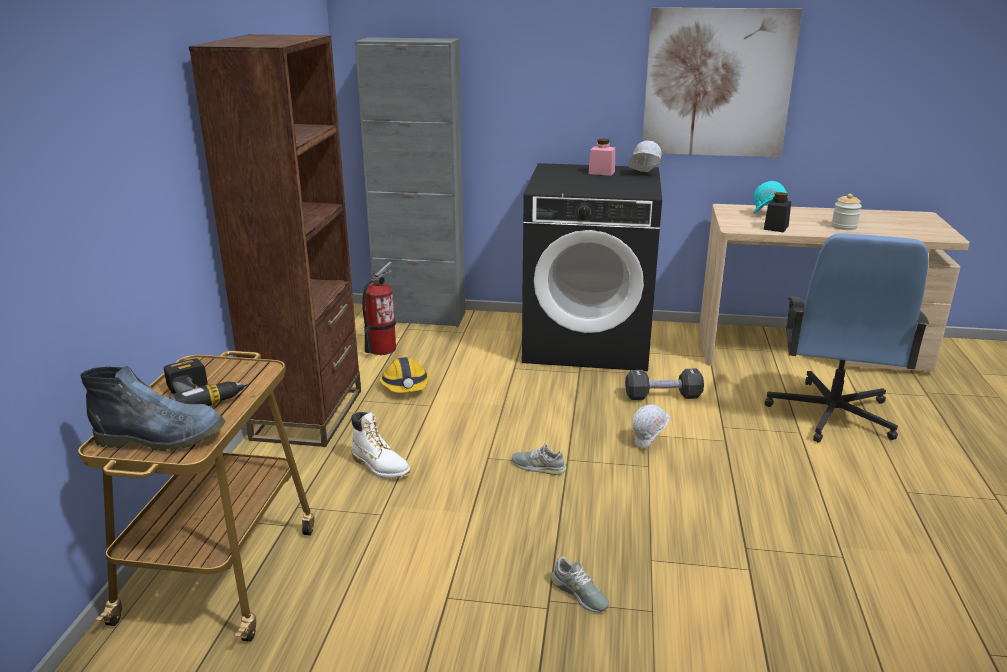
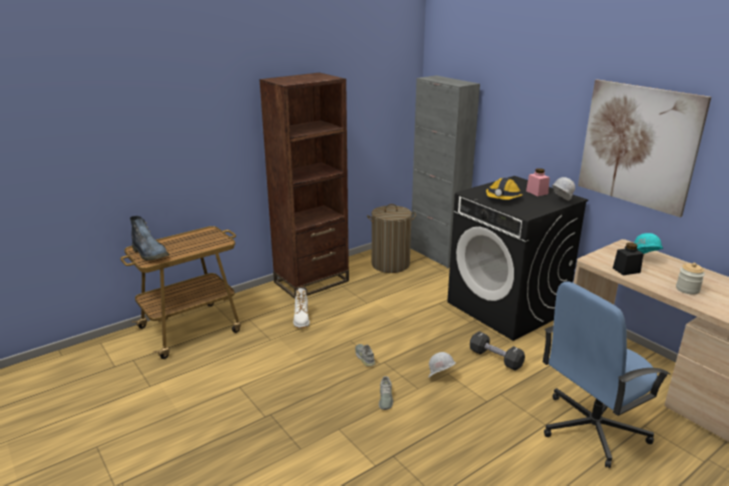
camera: 45 degrees right, 0 degrees up
(204, 395) = (190, 244): power drill -> none
(381, 349) = (390, 264): fire extinguisher -> laundry basket
(405, 386) = (371, 288): hard hat -> hard hat (503, 198)
(579, 593) = (286, 420): grey shoe -> grey shoe (385, 398)

